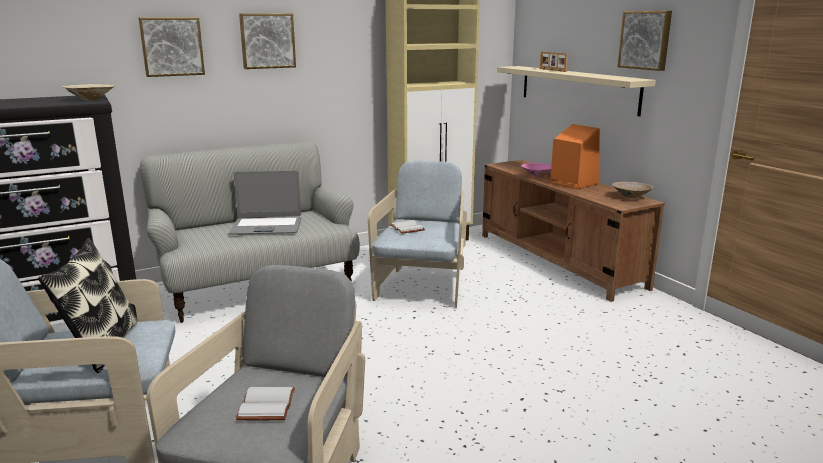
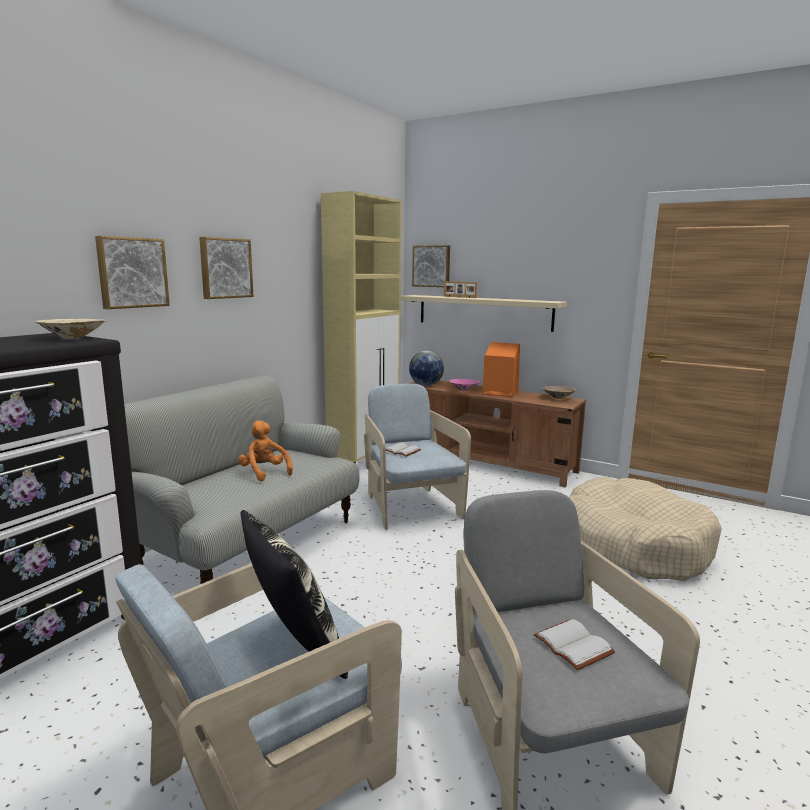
camera: 30 degrees left, 5 degrees down
(266, 227) = (264, 473): laptop -> orange plush toy
(507, 167) = (426, 385): none -> globe
(602, 374) = (634, 544): none -> beige dog bed
(645, 40) = (554, 270): picture -> picture (431, 266)

